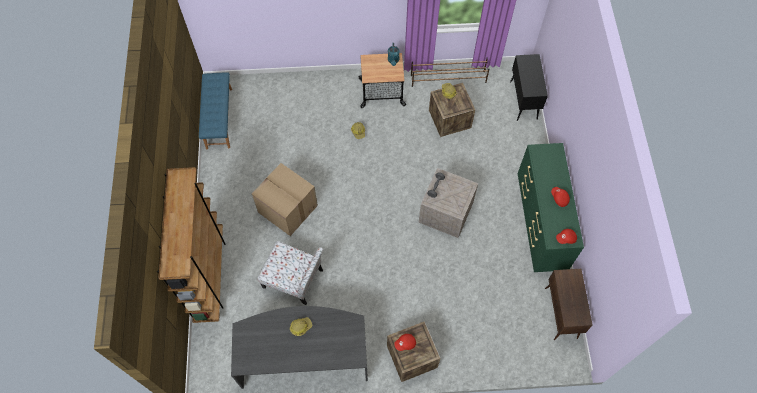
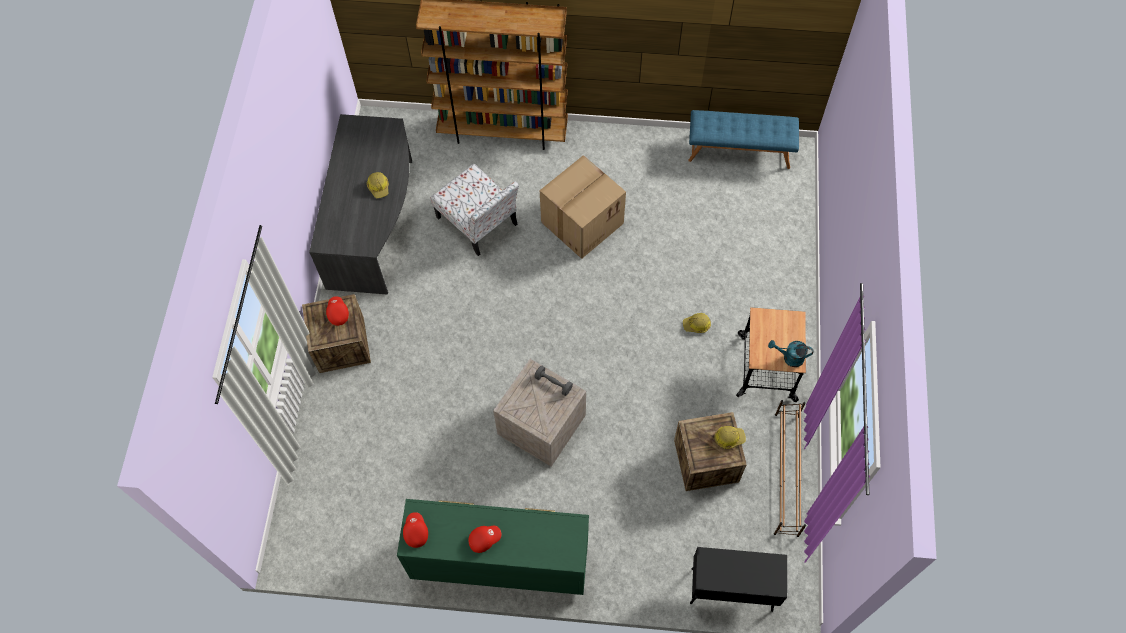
camera: 100 degrees right, 0 degrees up
(294, 279) = (478, 222): chair -> chair turned 75 degrees counterclockwise
(561, 313) = (350, 554): brown cabinet -> none

